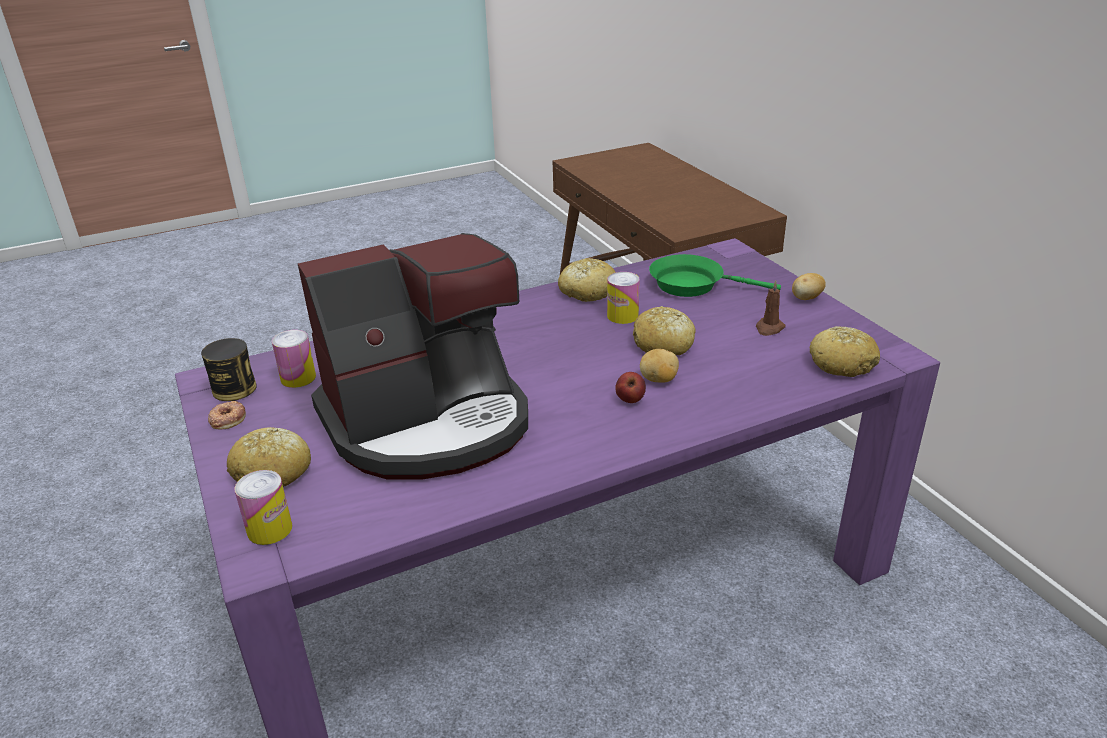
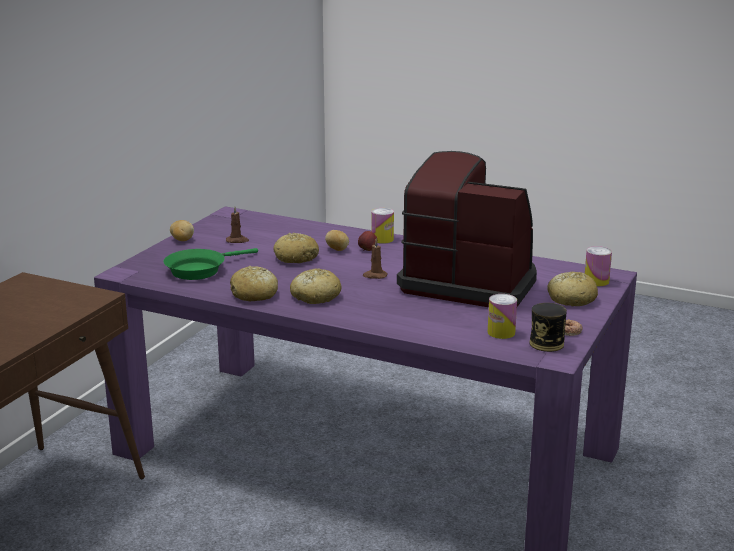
camera: 130 degrees left, 10 degrees down
(541, 370) = (374, 276): none -> brown candle
(622, 316) = (276, 276): can -> can (382, 239)
(693, 284) = (200, 270): green frying pan -> green frying pan turned 75 degrees clockwise
(842, 363) = (256, 221): bread -> bread (315, 296)

